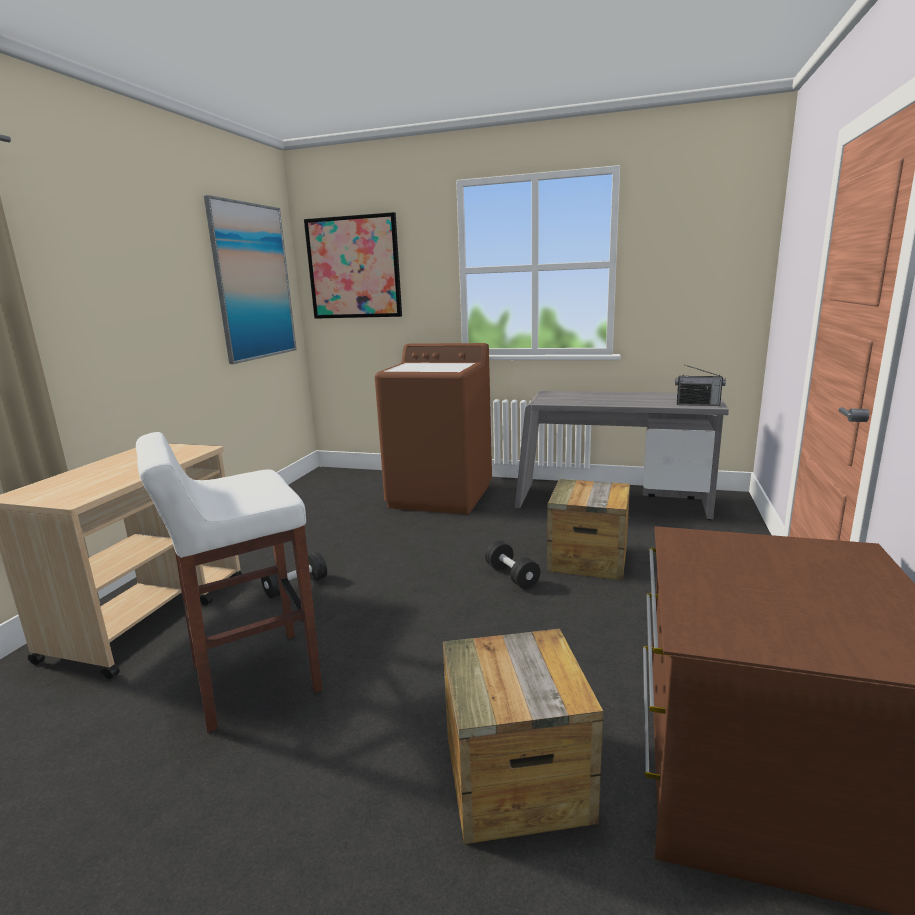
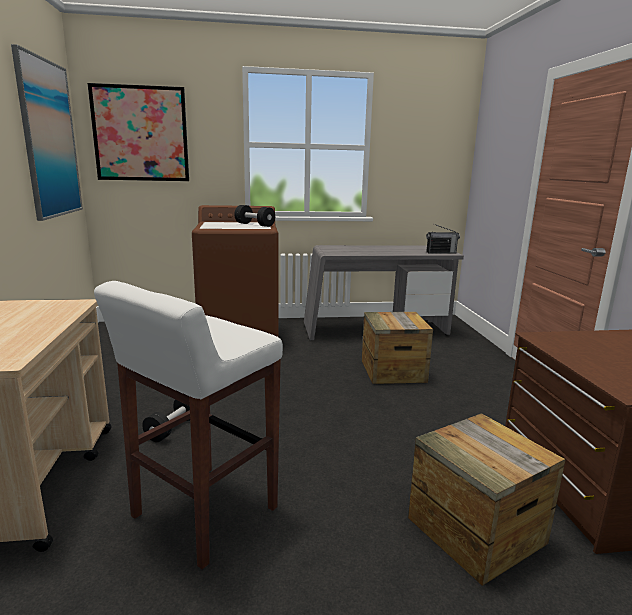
camera: 25 degrees left, 0 degrees up
(512, 576) = (350, 391): black dumbbell -> black dumbbell (254, 225)

